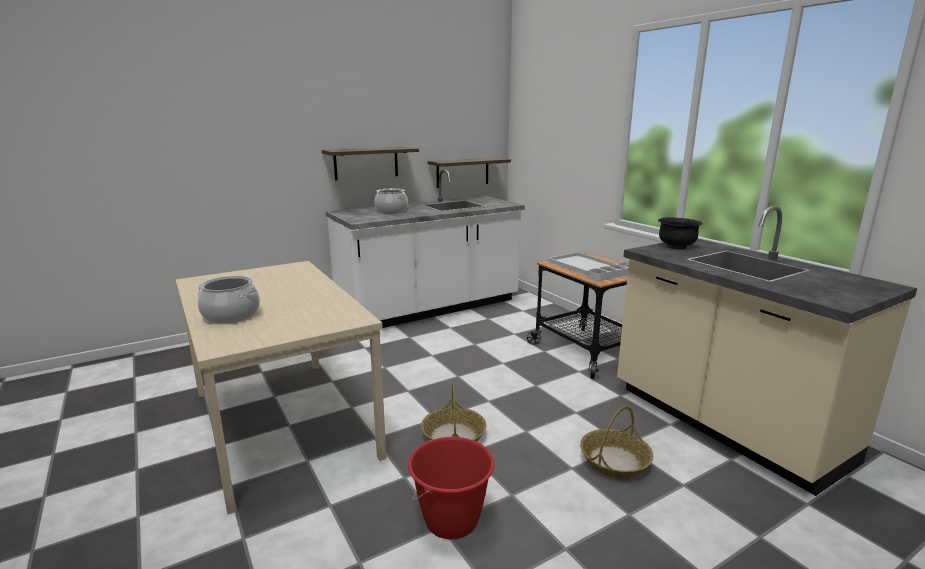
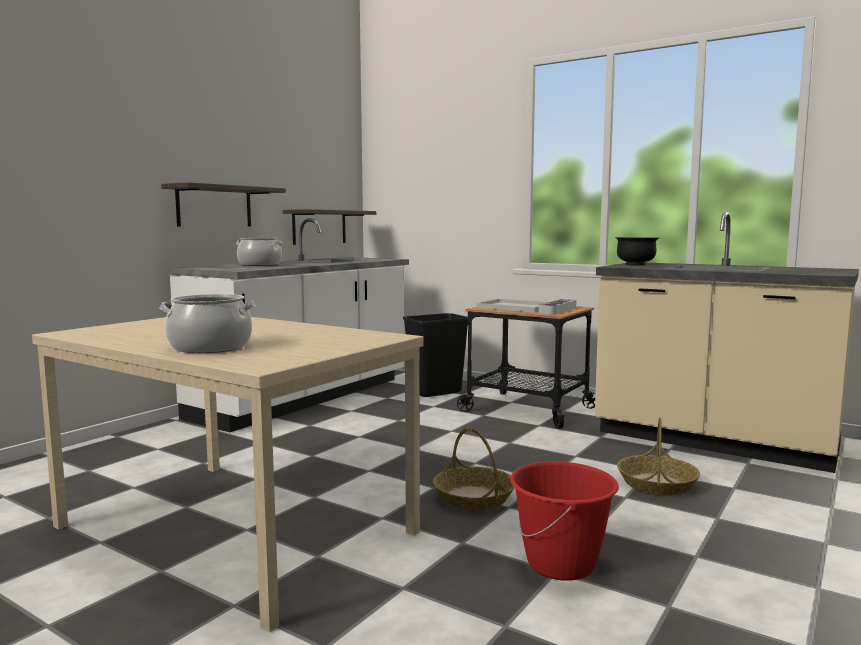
camera: 25 degrees left, 10 degrees down
(530, 319) = (435, 392): none -> black trash can

